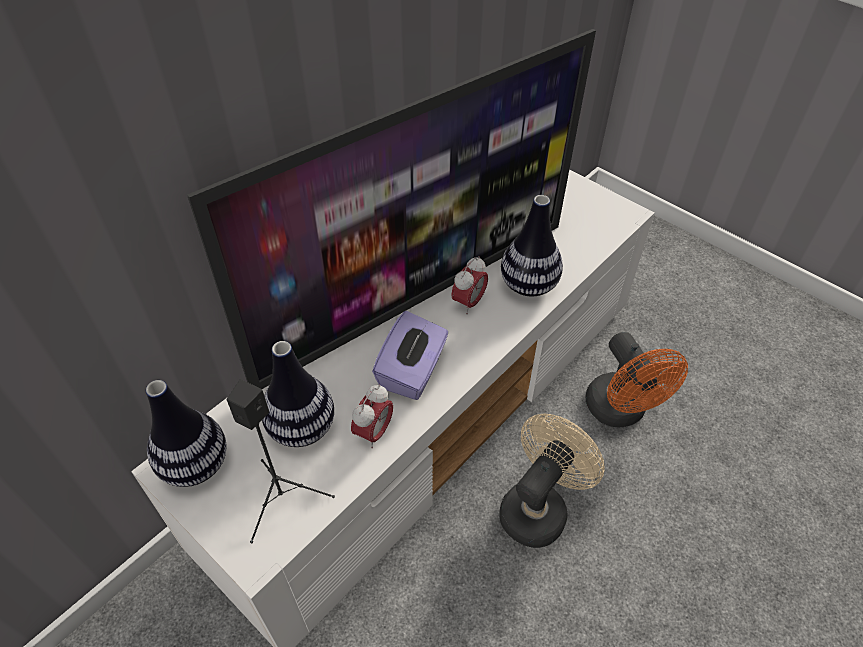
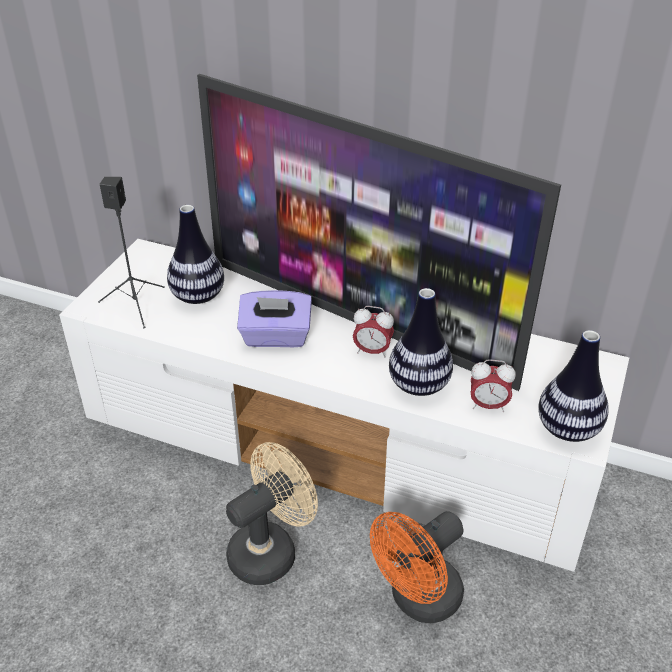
camera: 70 degrees right, 10 degrees down
(195, 464) = (150, 260): vase -> vase (567, 429)
(374, 432) = (207, 332): alarm clock -> alarm clock (488, 406)
(538, 507) = (270, 550): beige fan -> beige fan turned 60 degrees counterclockwise

